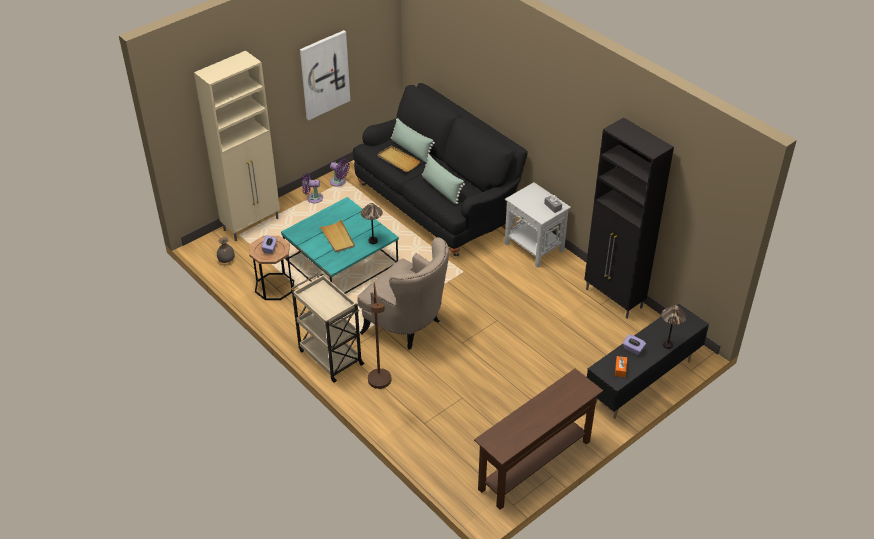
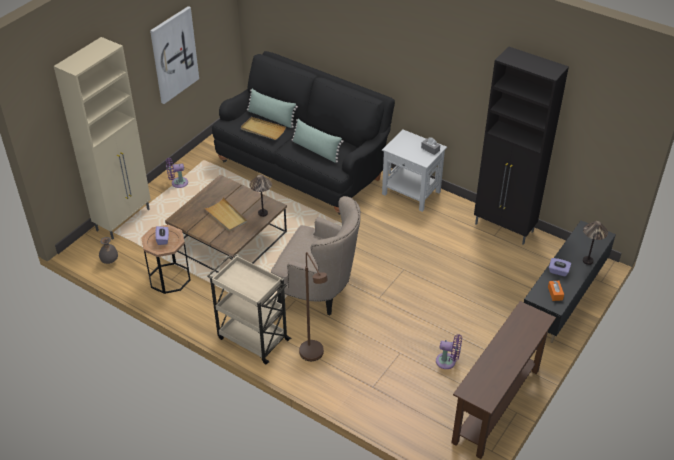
camera: 15 degrees left, 0 degrees up
(339, 182) = (198, 163): purple fan -> purple fan (448, 362)
(343, 261) = (230, 240): turquoise coffee table -> brown coffee table

